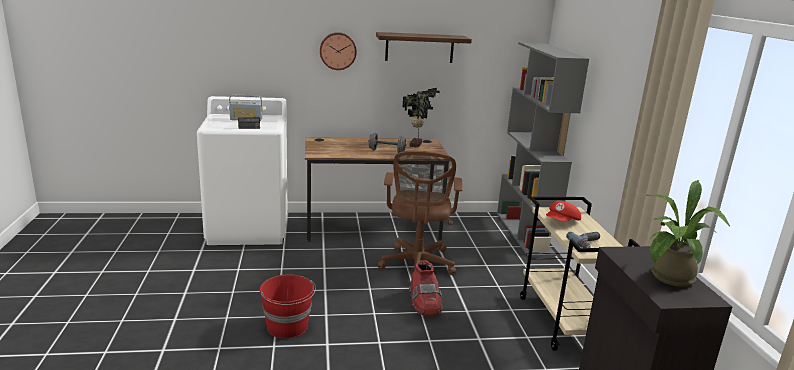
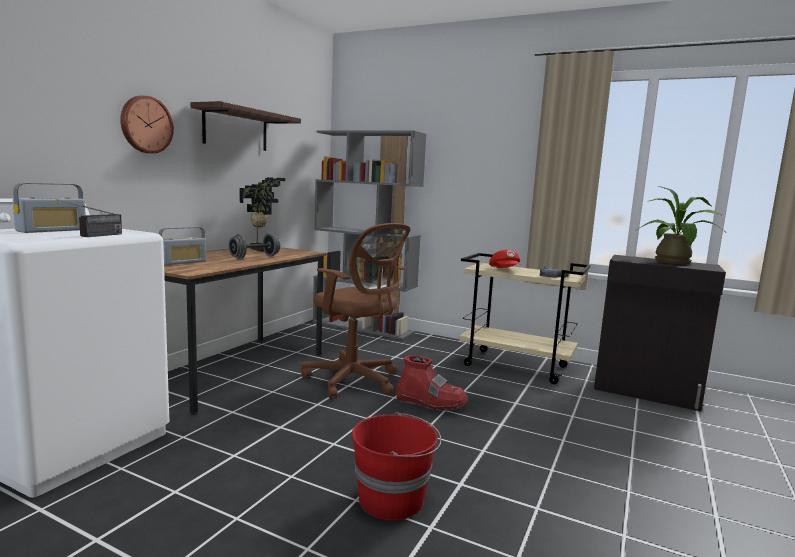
camera: 55 degrees left, 10 degrees down
(335, 145) = (183, 262): none -> radio

